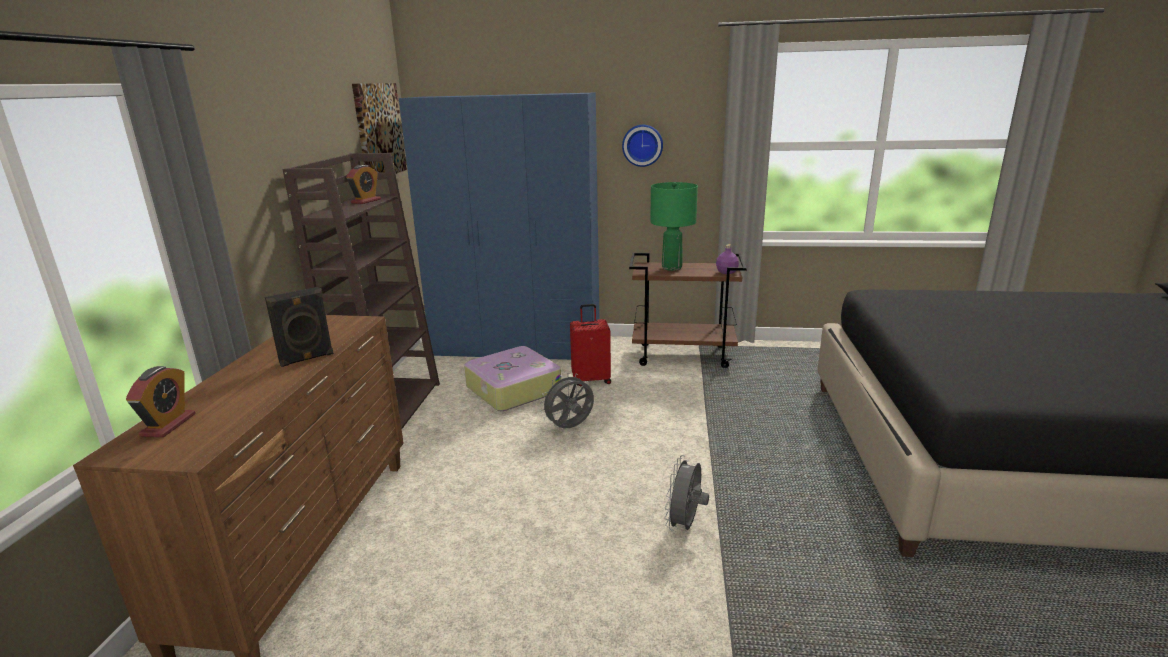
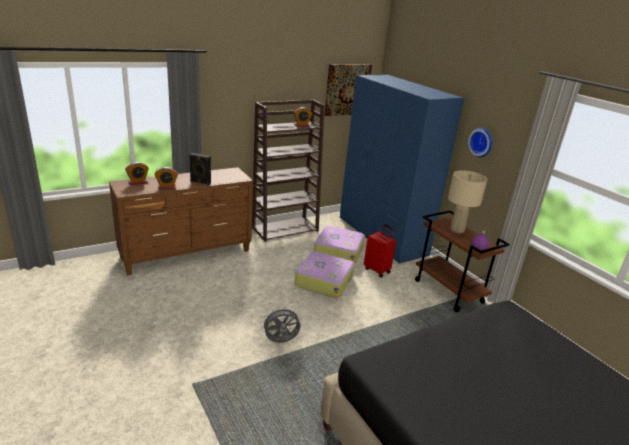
camera: 50 degrees right, 5 degrees up
(265, 396) = (167, 187): none -> alarm clock
(570, 428) = (324, 281): grey fan -> suitcase
(671, 267) = (457, 230): green table lamp -> beige table lamp

